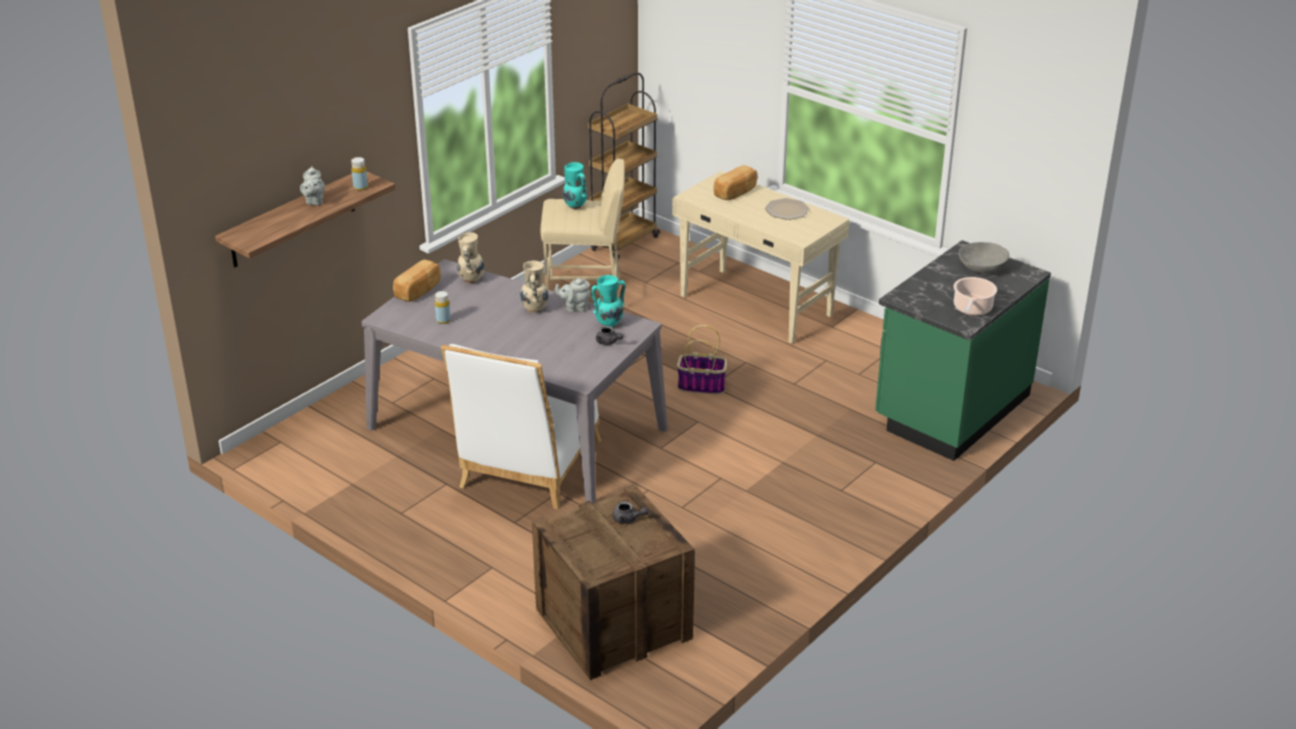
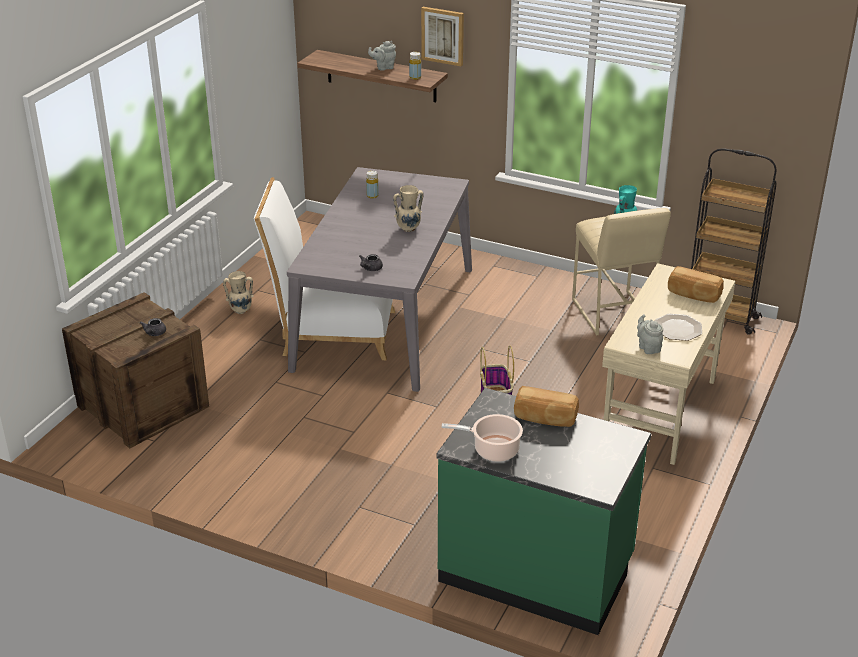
camera: 75 degrees right, 0 degrees up
(351, 129) = (443, 35): none -> picture
(419, 291) = (412, 179): bread -> bread (545, 418)
(471, 280) = (441, 195): beige vase -> beige vase (240, 310)
(574, 308) = (419, 245): grey teapot -> grey teapot (648, 347)
(608, 324) = (400, 264): turquoise vase -> none
(982, 267) = (592, 451): grey bowl -> none

